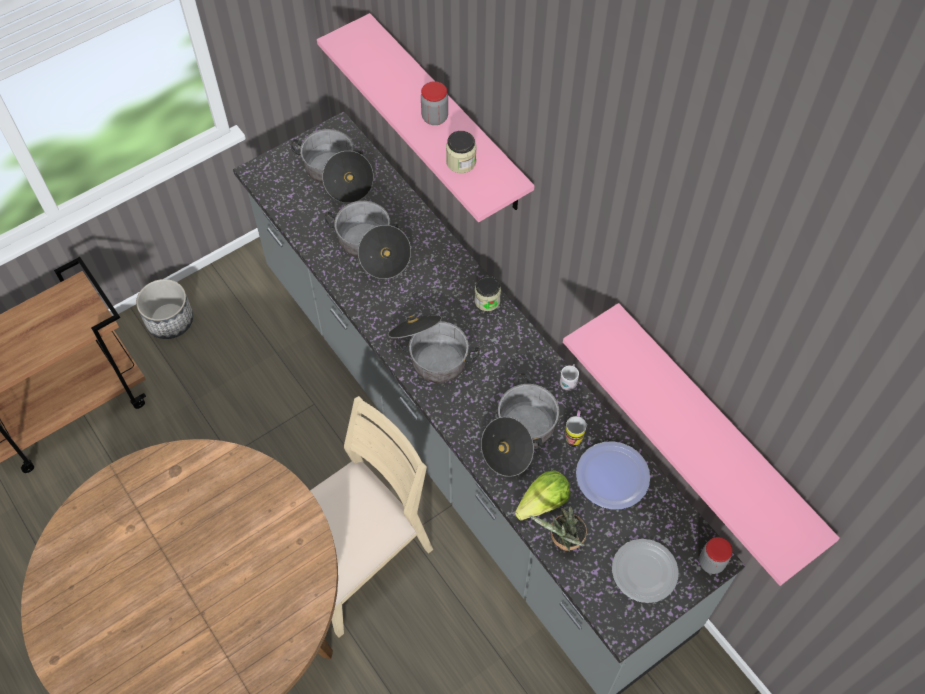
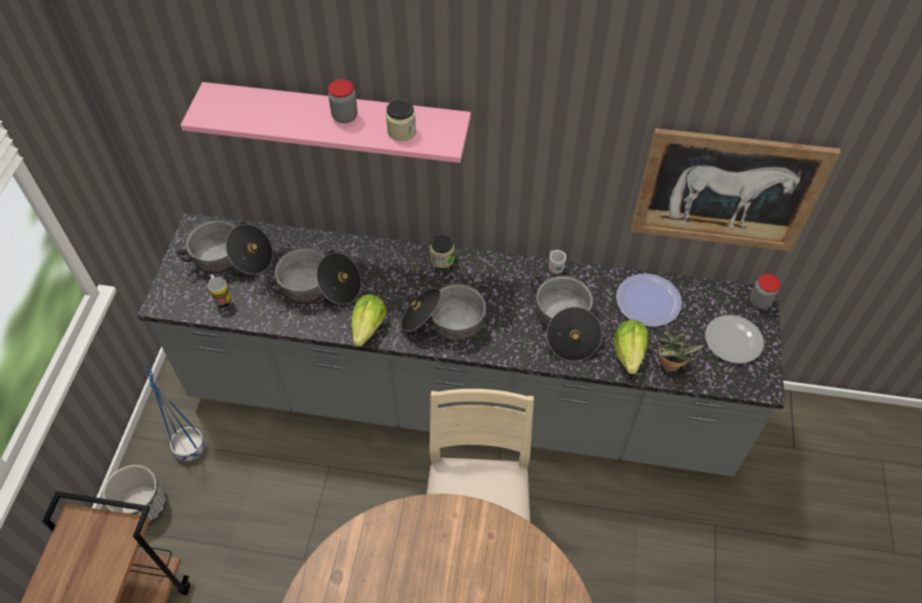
camera: 45 degrees left, 5 degrees down
(238, 305) = (190, 447): none -> blue planter
(372, 309) = (368, 327): none -> lettuce
(574, 436) = (597, 297): mug -> mug (222, 299)
(716, 428) = (727, 191): pink shelf -> picture

